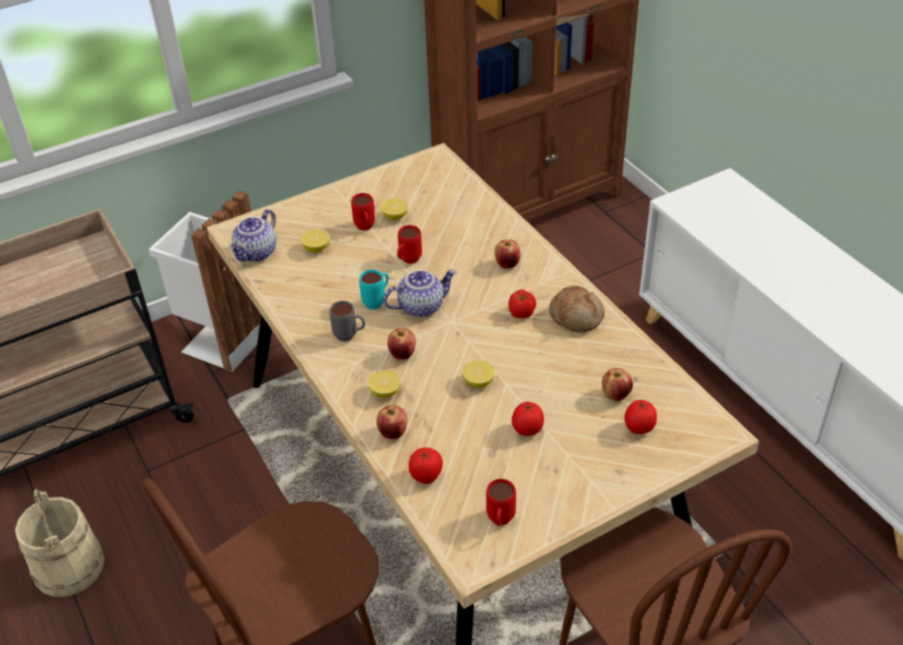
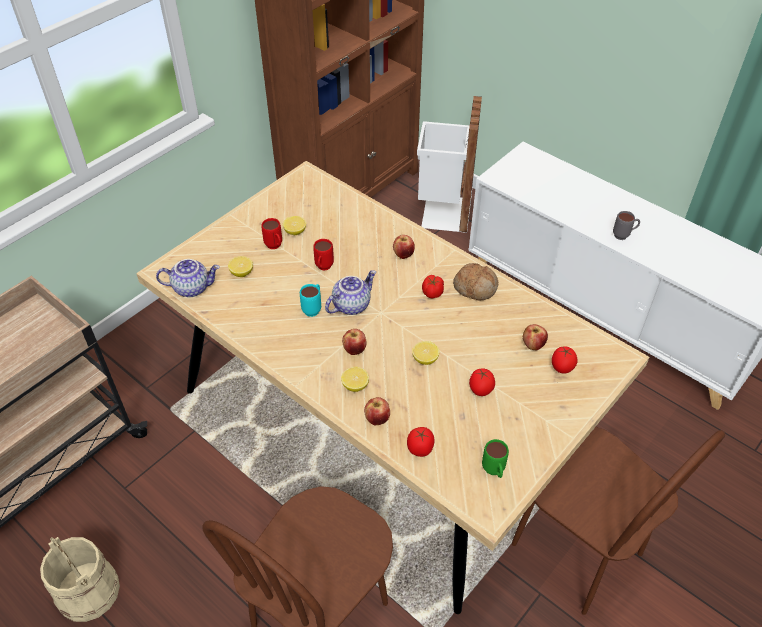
camera: 20 degrees left, 5 degrees up
(224, 337) = (145, 356): white trash can -> white trash can (443, 212)
(257, 253) = (192, 287): teapot -> teapot turned 105 degrees counterclockwise
(350, 336) = (304, 344): grey mug -> grey mug (624, 236)
(500, 522) = (494, 472): red mug -> green mug

